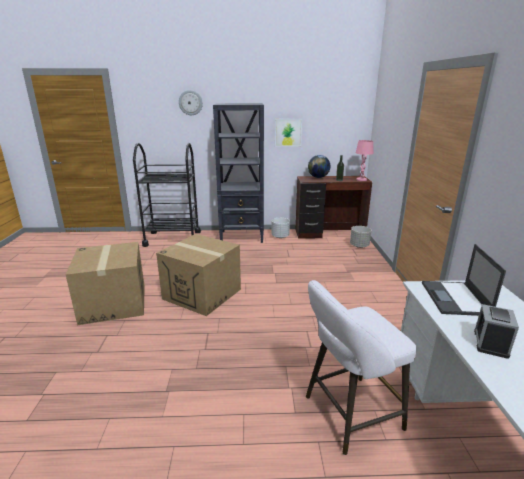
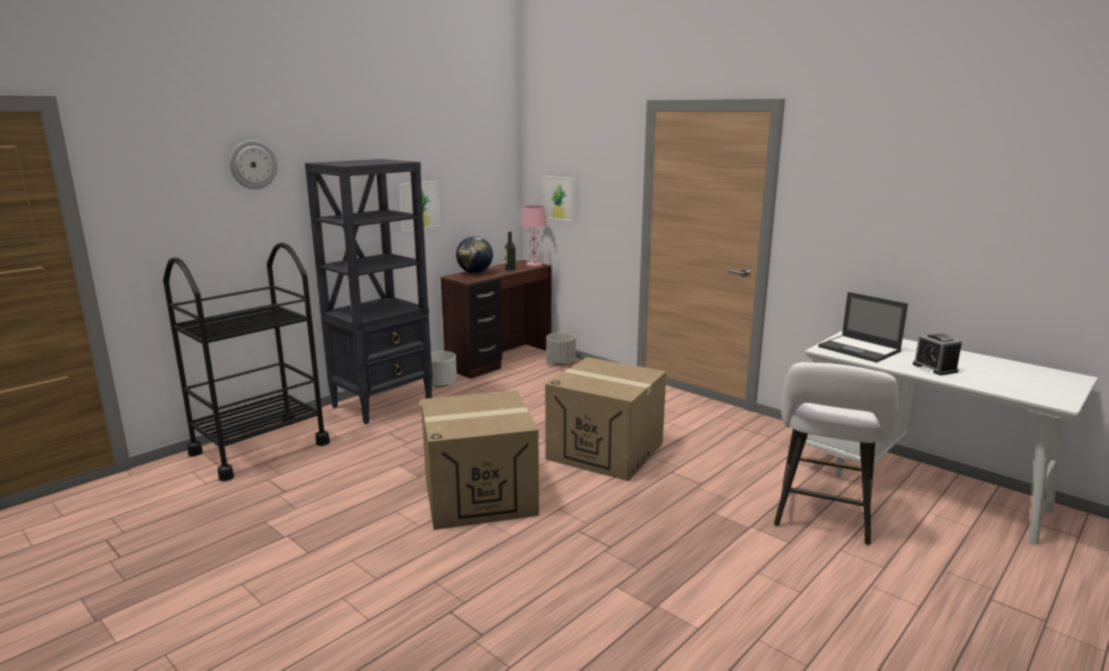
camera: 45 degrees left, 5 degrees down
(114, 303) = (366, 574): cardboard box -> cardboard box (605, 451)
(382, 136) = (560, 198): none -> picture

